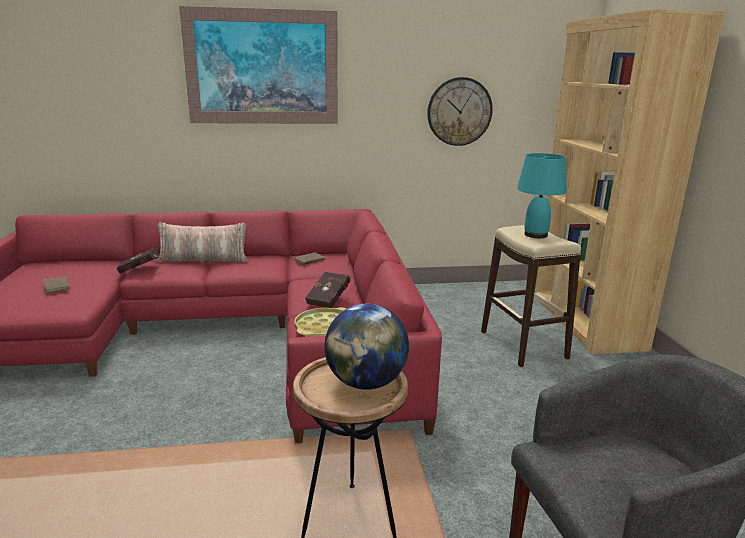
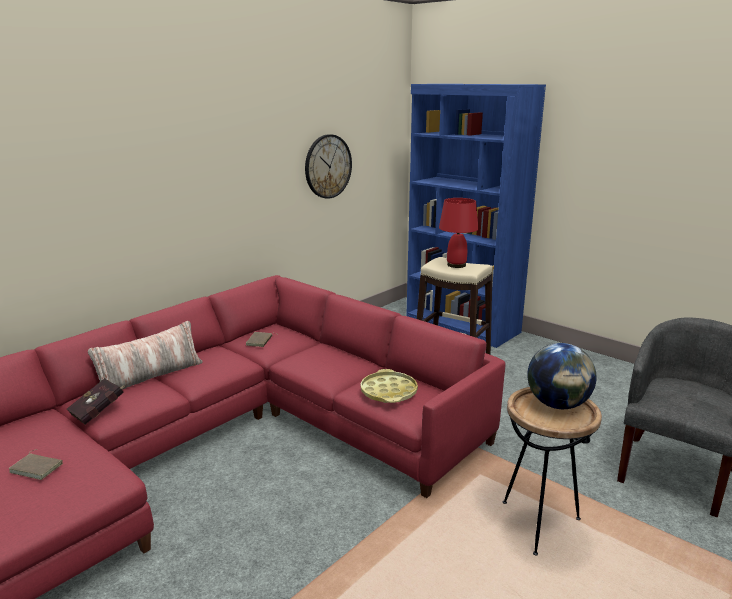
camera: 40 degrees left, 0 degrees up
(262, 67) = (157, 143): picture -> none
(330, 300) = (346, 368): red book -> none
(536, 235) = (456, 265): turquoise table lamp -> red table lamp
(585, 321) = (462, 325): brown bookcase -> blue bookcase

